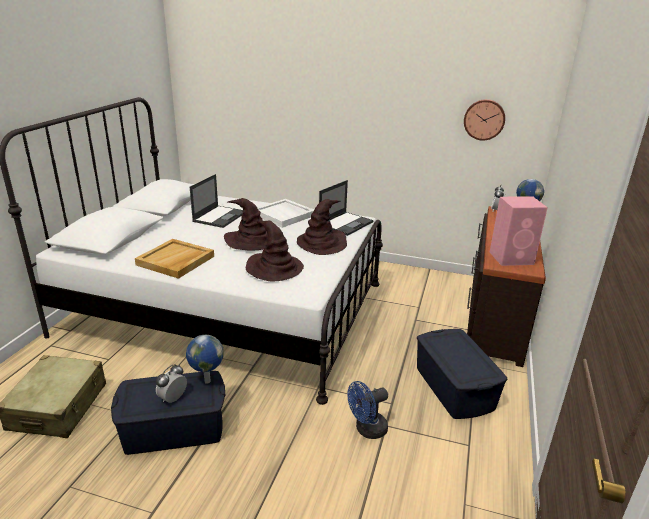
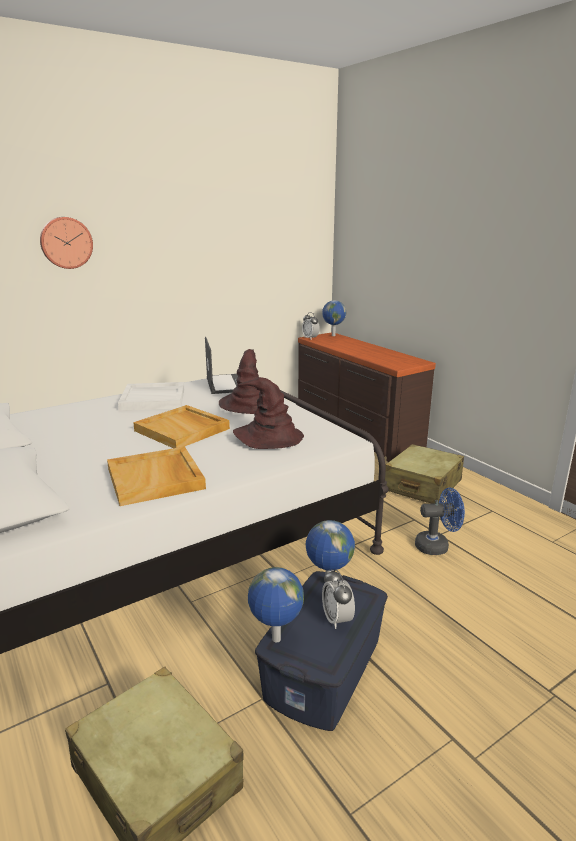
camera: 50 degrees left, 5 degrees down
(136, 384) = (276, 640): none -> globe
(220, 216) = (86, 426): laptop -> none
(250, 241) = (183, 430): brown hat -> beige tray
(367, 430) = (437, 546): blue fan -> blue fan turned 105 degrees counterclockwise
(453, 388) = (422, 486): blue storage box -> beige suitcase
(484, 119) = (279, 253): wall clock -> wall clock (66, 242)
(512, 258) = (394, 360): pink speaker -> none

